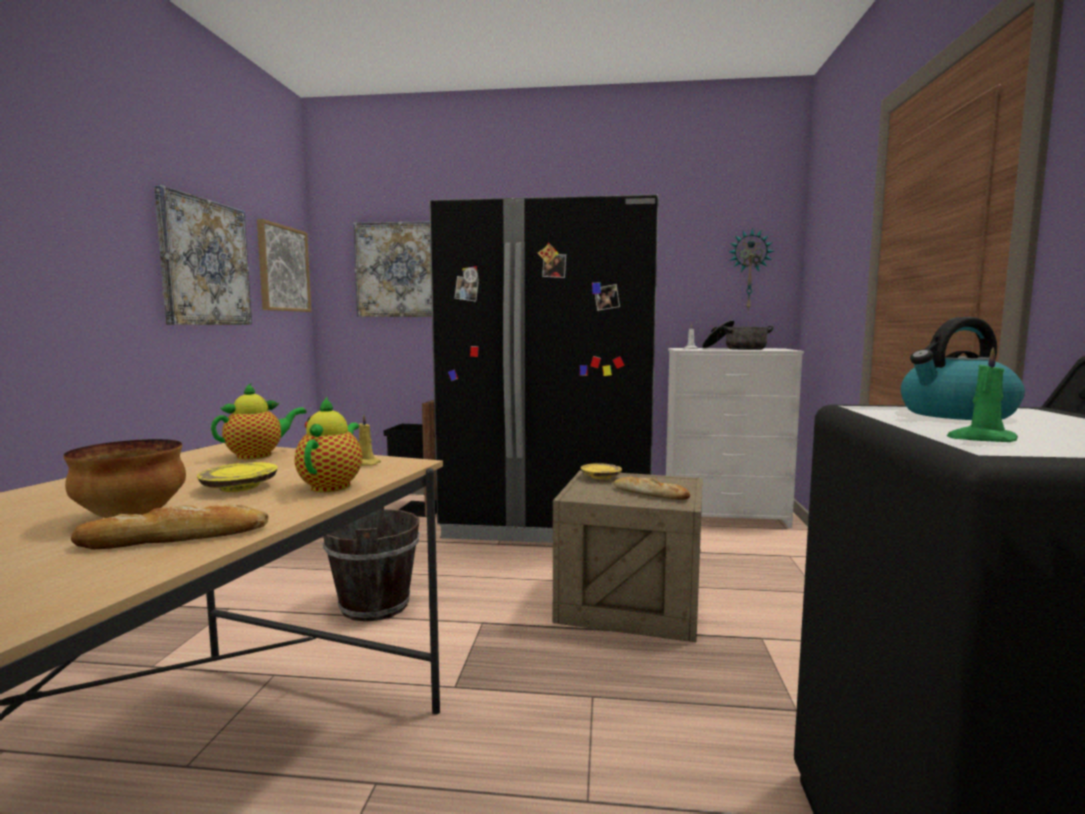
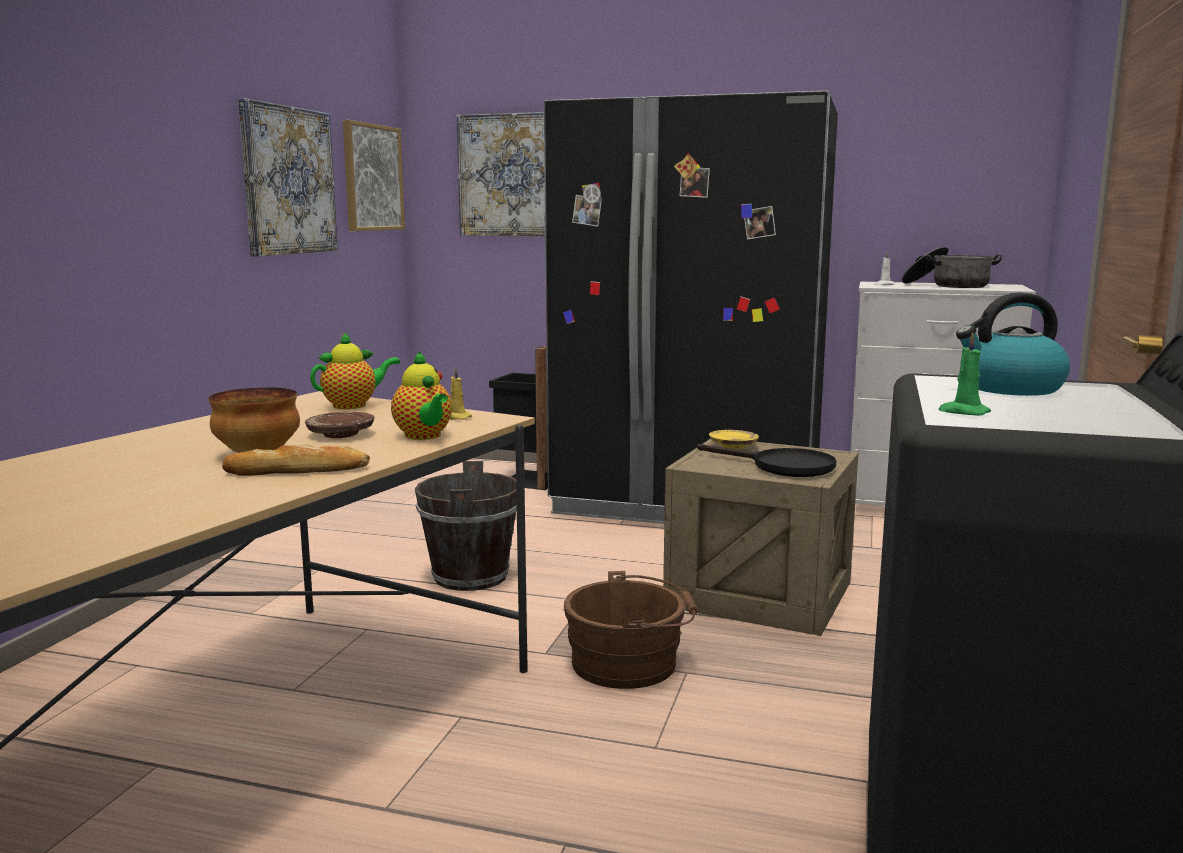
camera: 10 degrees right, 5 degrees up
(239, 487) = (340, 434): yellow plate -> brown plate
(332, 485) = (424, 436): teapot -> teapot turned 135 degrees clockwise
(538, 691) = (630, 663): none -> brown bucket
(650, 493) = (782, 466): bread -> black frying pan
(749, 270) = (979, 175): wall clock -> none

